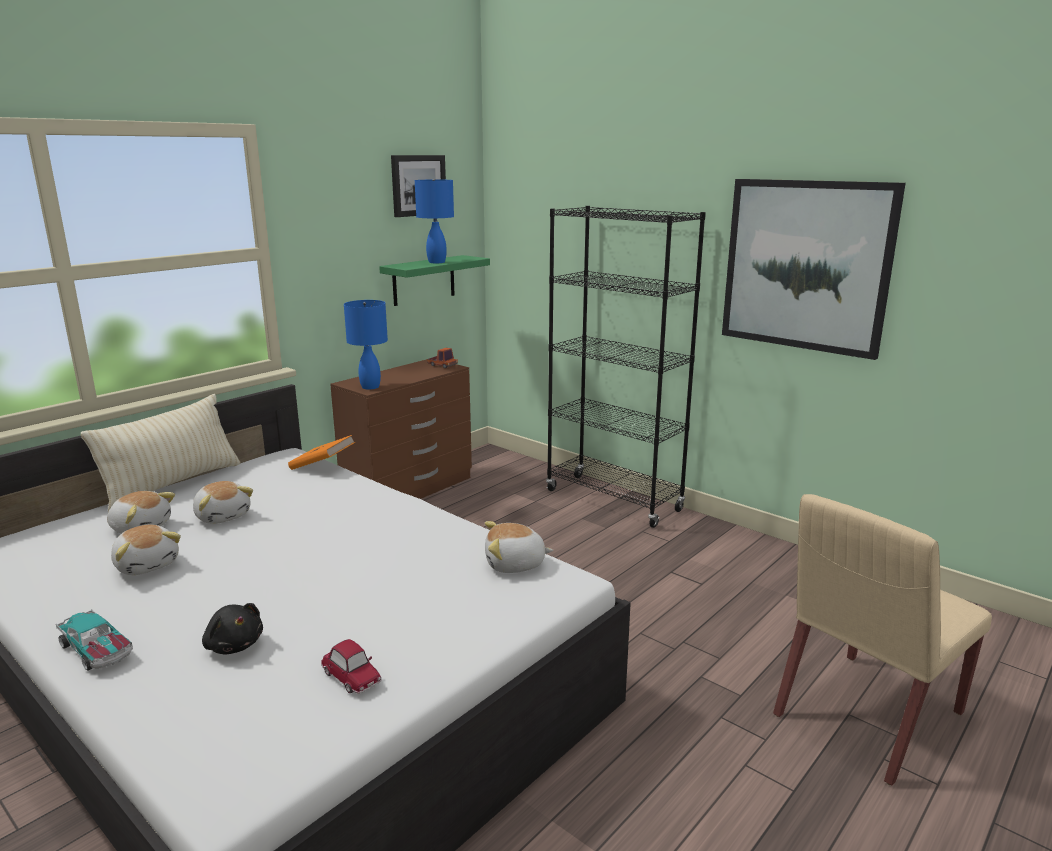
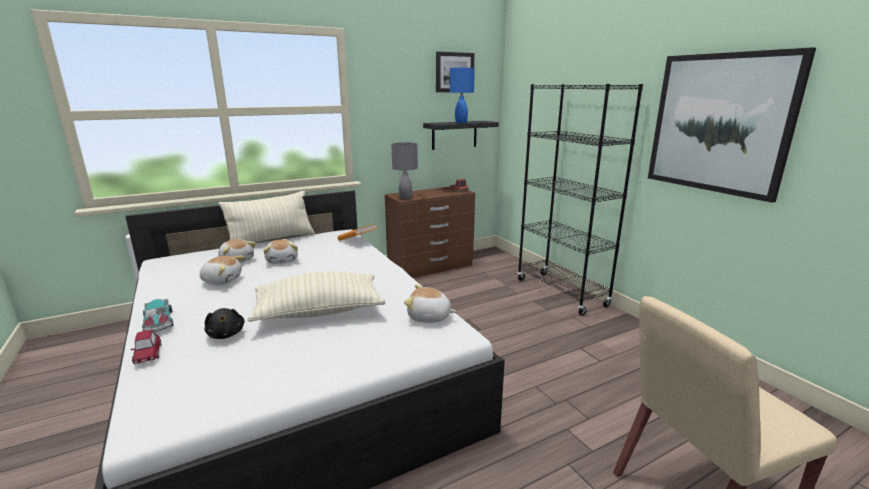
camera: 20 degrees right, 0 degrees up
(148, 564) = (222, 280): plush toy -> plush toy turned 60 degrees counterclockwise
(352, 676) = (272, 368): toy car -> toy car (148, 354)
(353, 585) = (319, 312): none -> beige pillow
(370, 387) = (405, 198): blue table lamp -> grey table lamp
(424, 280) = (454, 135): green shelf -> black shelf

